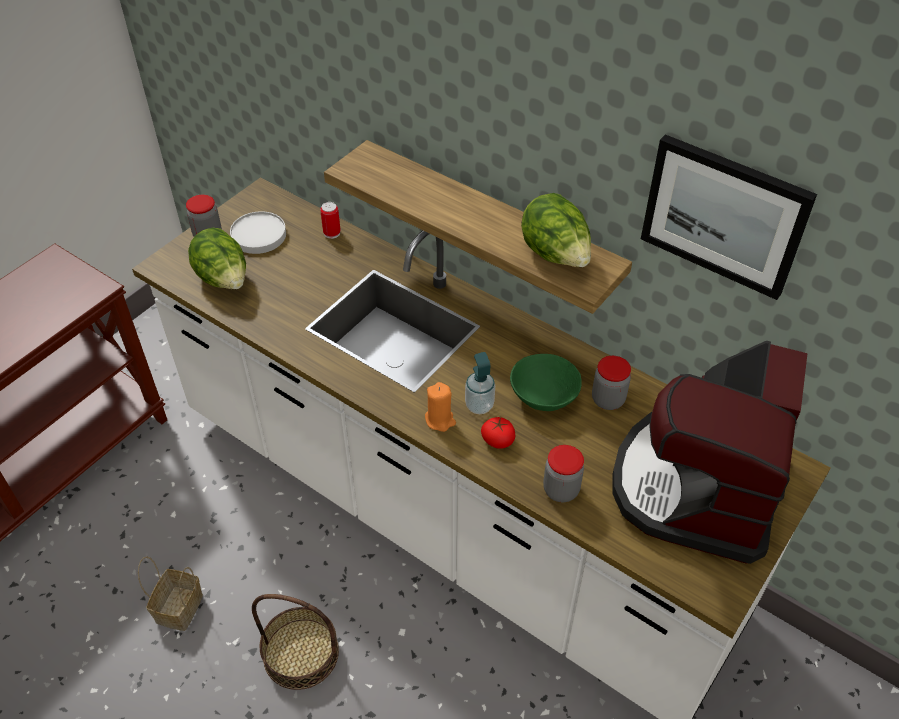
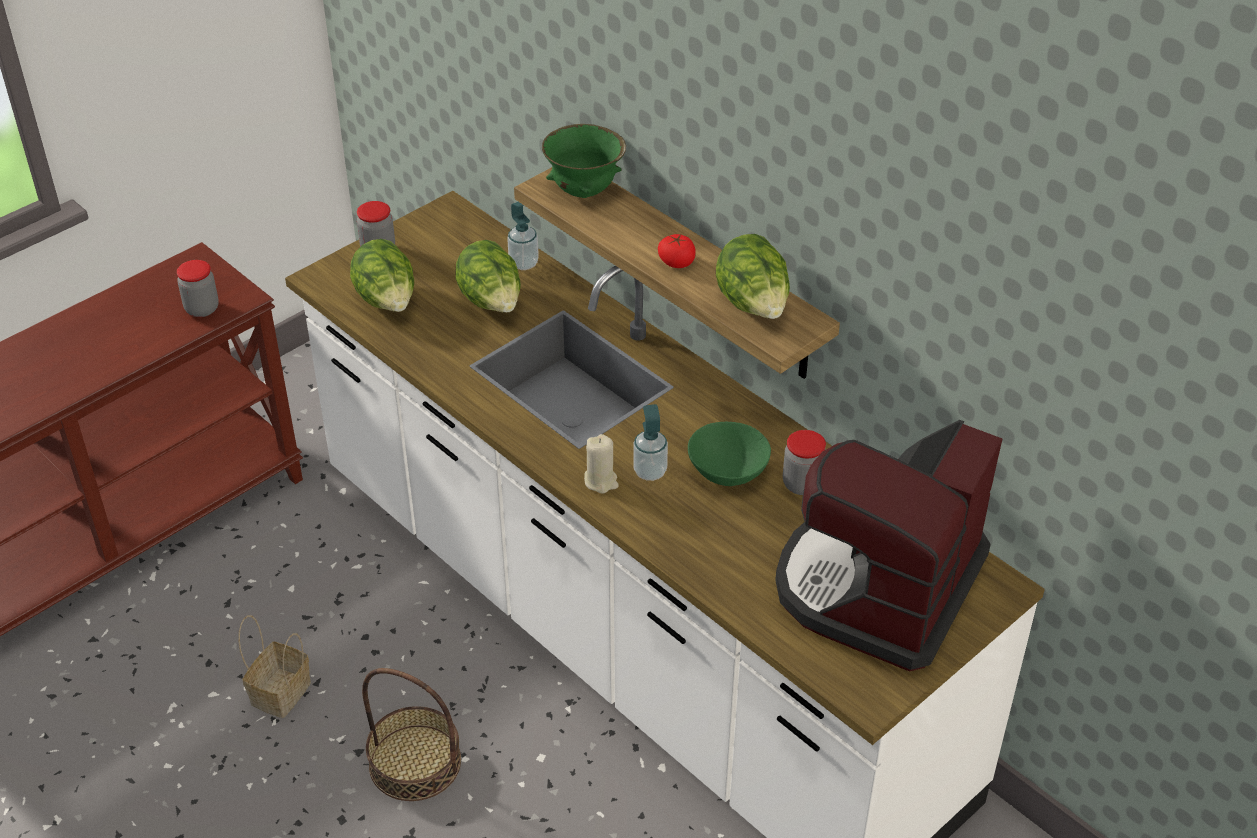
camera: 10 degrees right, 5 degrees down
(258, 235) = (437, 257): white plate -> none
(312, 270) = (492, 303): none -> lettuce
(332, 233) = (523, 263): can -> soap dispenser
(385, 169) = (584, 192): none -> green bowl
(440, 420) = (601, 481): orange candle -> beige candle
(498, 440) = (662, 510): tomato -> tomato (676, 262)
(561, 490) = (720, 570): jar -> jar (202, 309)
(724, 215) = (923, 274): picture -> none

